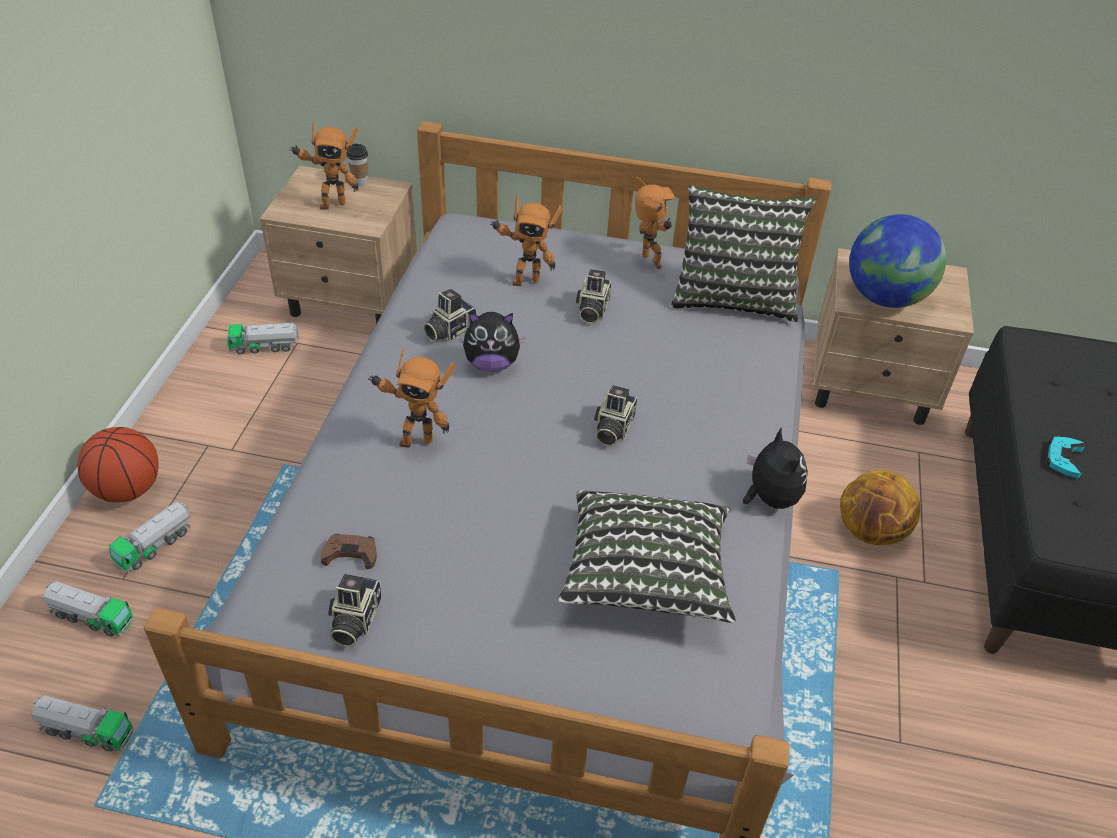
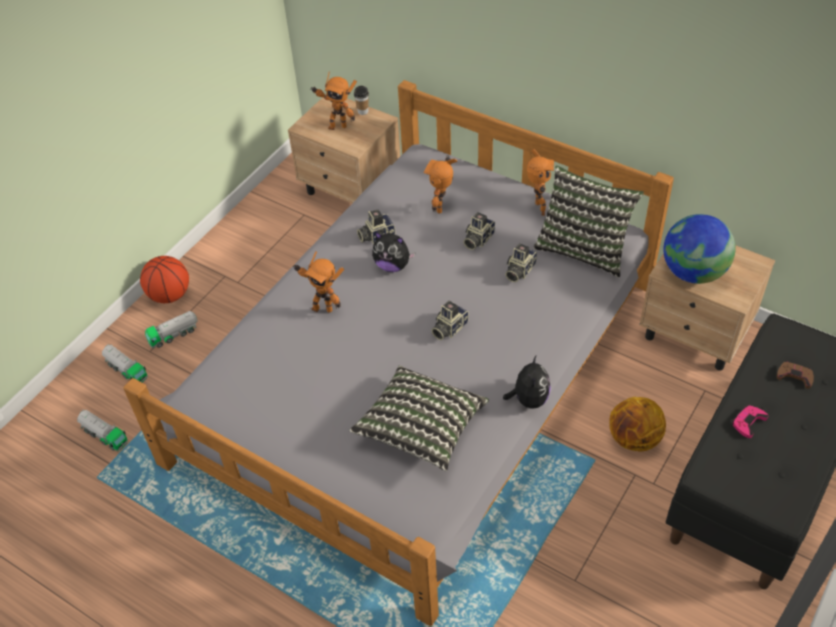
camera: 25 degrees right, 5 degrees up
(265, 347) = (283, 213): toy truck -> none
(350, 554) = (255, 371): brown game controller -> brown game controller (795, 376)
(353, 620) = (242, 411): camera -> camera (519, 270)
(524, 280) = (443, 207): toy robot -> toy robot turned 90 degrees clockwise
(1063, 459) = (748, 422): turquoise game controller -> pink game controller

